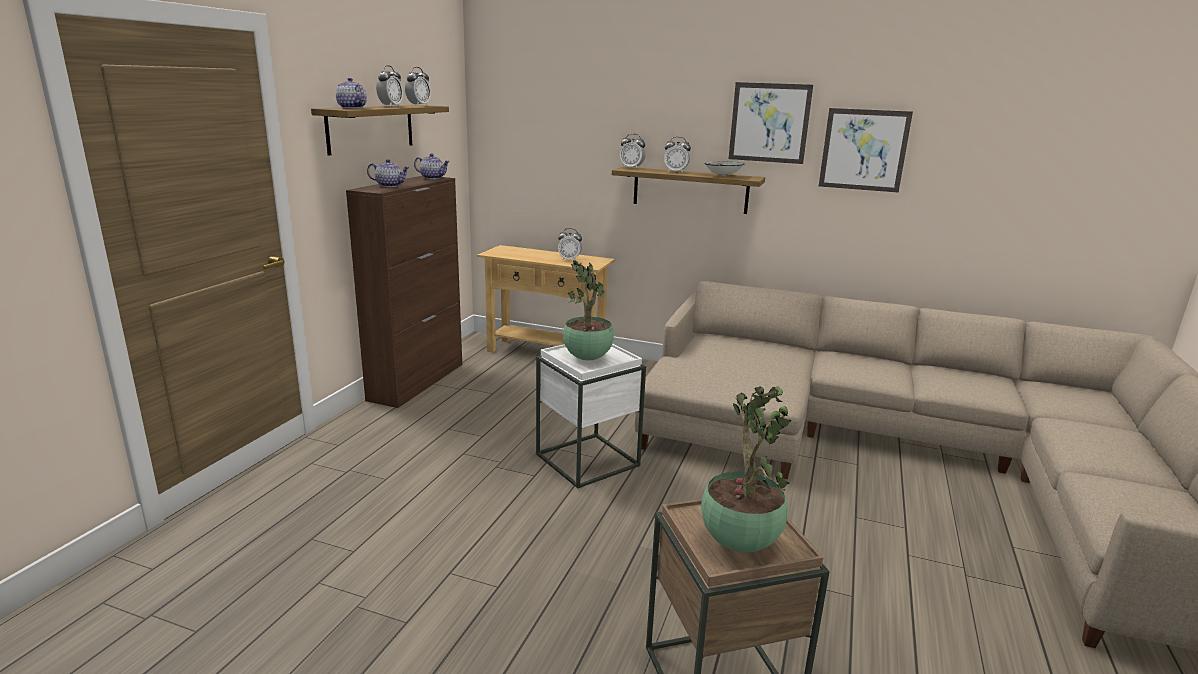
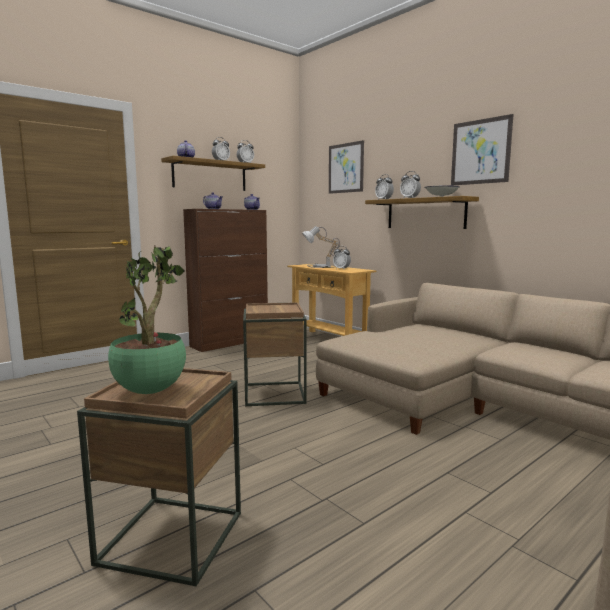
camera: 30 degrees right, 10 degrees down
(529, 254) = (320, 266): none -> table lamp
(587, 460) = (274, 394): white side table -> brown side table
(588, 359) = (268, 310): potted plant -> none
(864, 150) = (559, 162): picture -> picture (346, 168)

